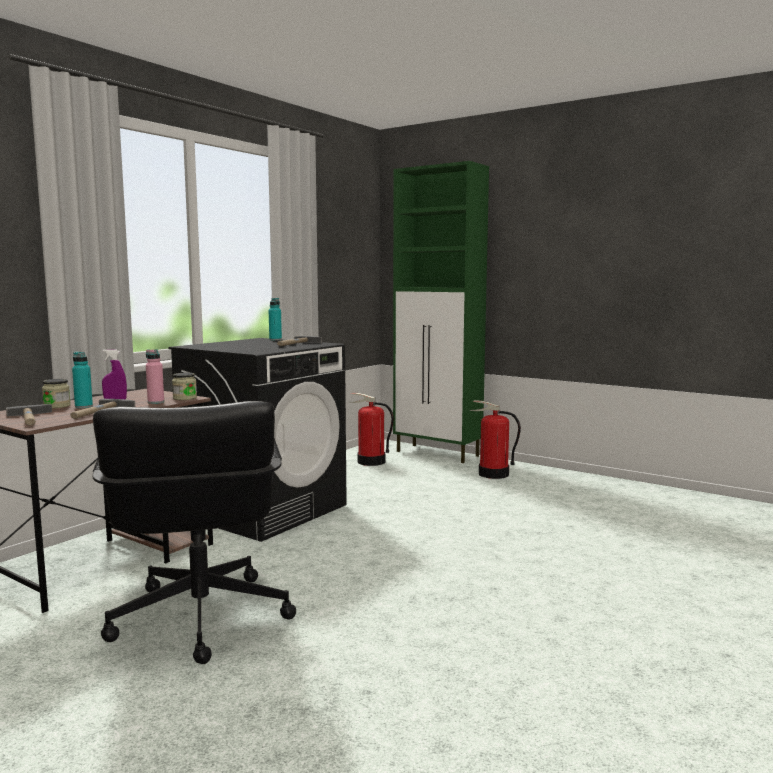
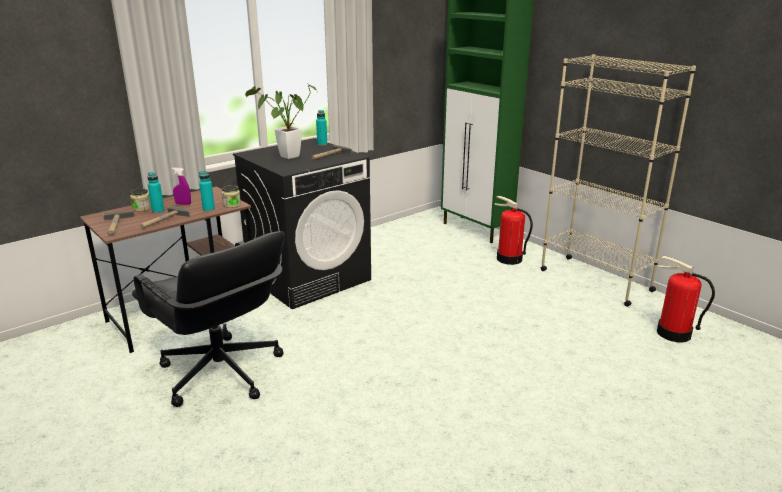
camera: 15 degrees right, 15 degrees up
(156, 402) = (208, 209): pink bottle -> turquoise bottle
(199, 618) = (221, 373): black office chair -> black office chair turned 45 degrees counterclockwise
(243, 346) = (286, 157): none -> potted plant
(370, 462) = (415, 233): fire extinguisher -> fire extinguisher (673, 333)
(599, 483) = (595, 280): none -> beige bookcase

